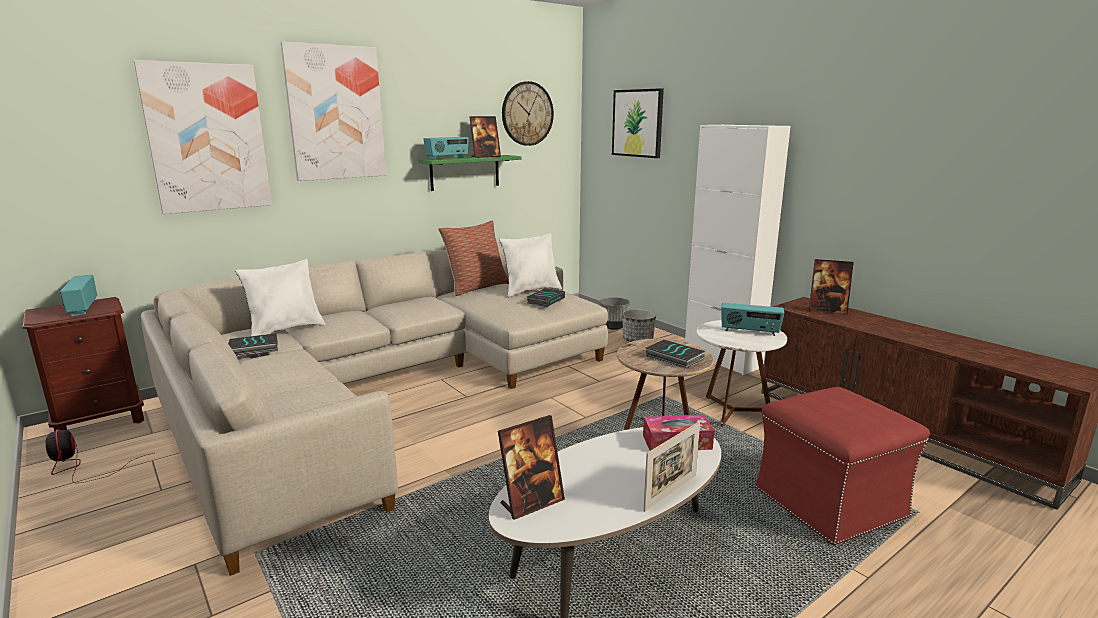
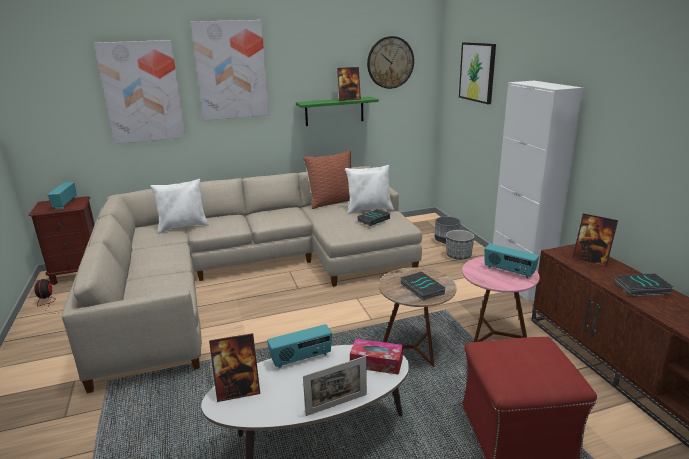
camera: 20 degrees right, 5 degrees up
(253, 349) = (154, 240): book -> book (641, 288)
(447, 158) = (317, 101): radio -> radio (301, 358)
(733, 412) = (493, 334): white side table -> pink side table

